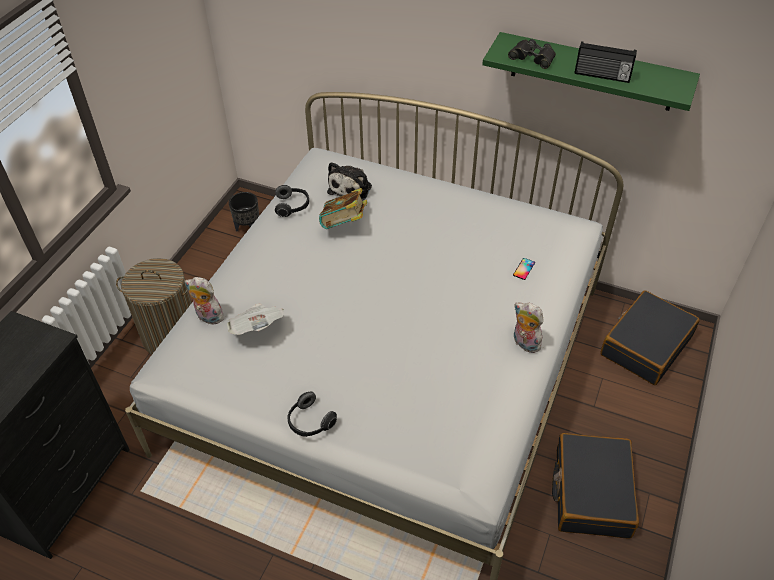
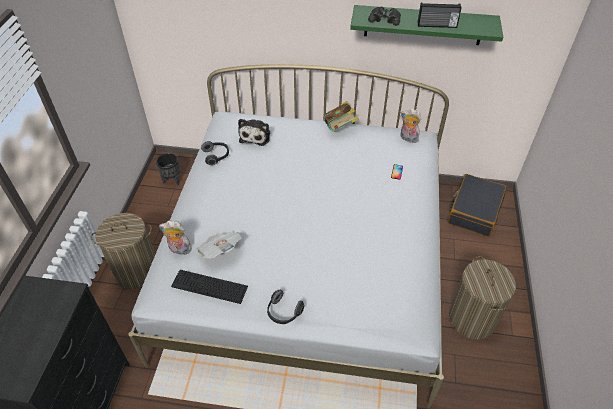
camera: 15 degrees left, 0 degrees up
(229, 370) = (209, 286): none -> keyboard
(344, 225) = (259, 163): book -> book (340, 128)
(524, 343) = (415, 224): plush toy -> plush toy (408, 138)
(591, 492) = (472, 318): black suitcase -> laundry basket

